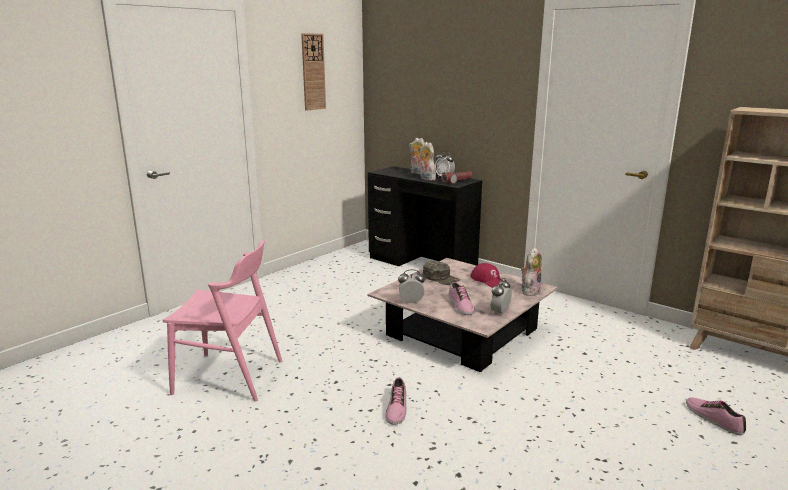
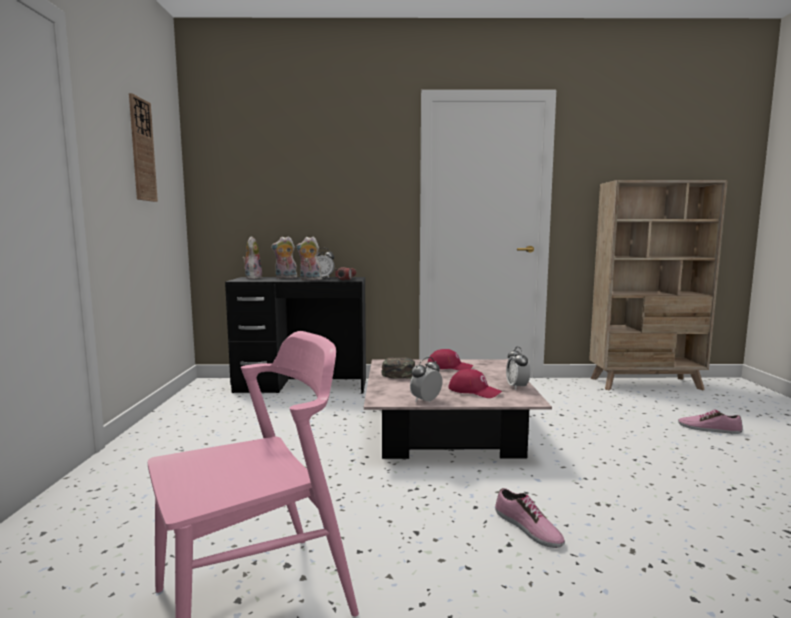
camera: 40 degrees left, 10 degrees down
(460, 305) = (474, 391): shoe -> red cap
(529, 291) = (498, 366): plush toy -> plush toy (252, 278)

